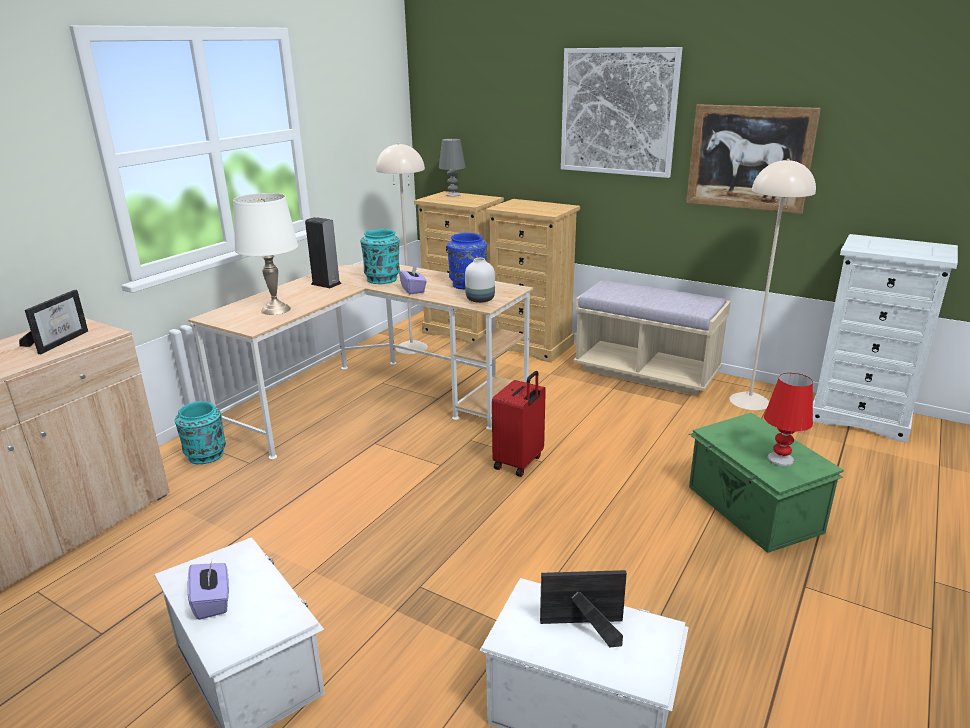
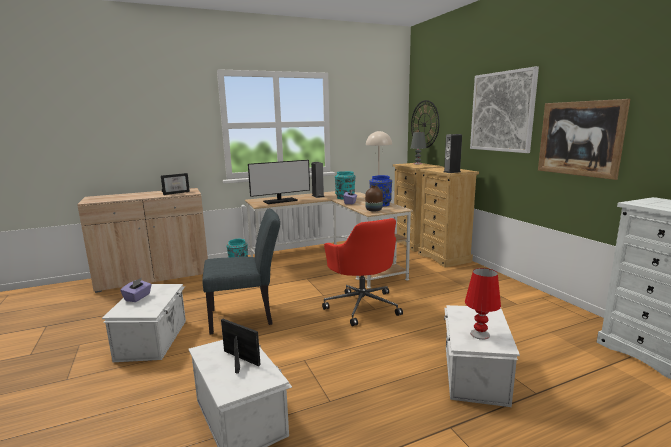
camera: 35 degrees right, 10 degrees down
(276, 309) = (280, 201): white table lamp -> monitor
(366, 549) = (247, 316): none -> grey chair
(453, 123) = (424, 124): none -> wall clock
(481, 300) = (374, 210): white vase -> brown vase
(519, 462) = (362, 306): red suitcase -> red office chair
(548, 211) = (452, 172): none -> speaker
(646, 372) = (501, 285): beige bench -> none
(749, 401) = (560, 318): beige floor lamp -> none
(752, 510) = (473, 374): green storage box -> white storage box

